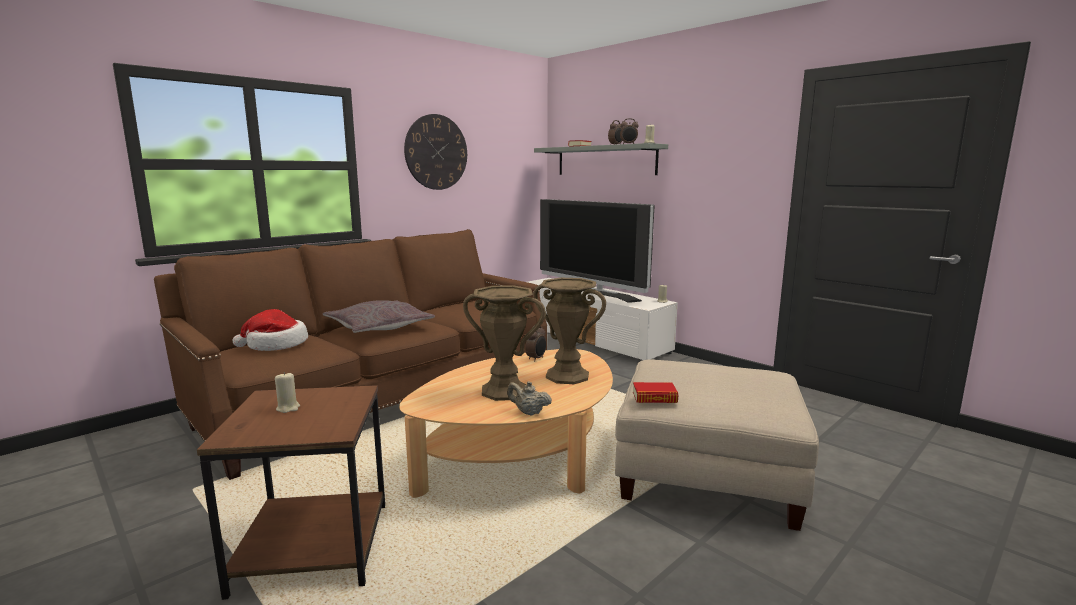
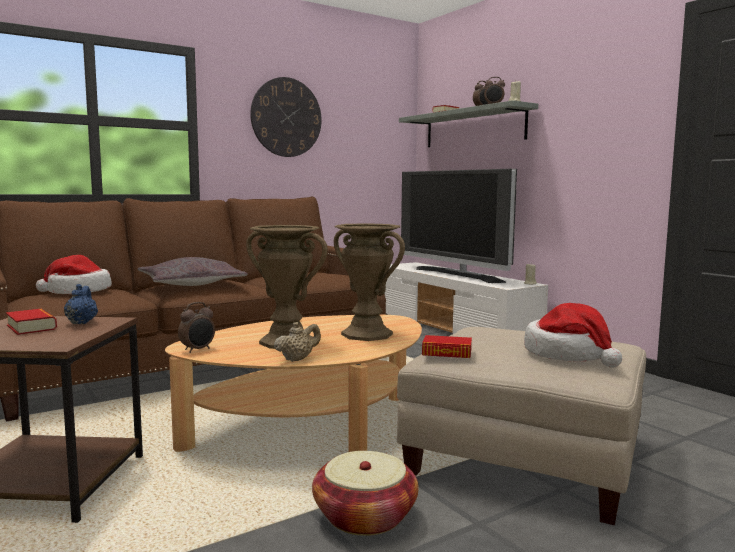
camera: 10 degrees right, 5 degrees down
(288, 408) = (31, 327): beige candle -> book
(331, 397) = (82, 322): none -> blue teapot
(528, 412) = (297, 359): beige teapot -> beige teapot turned 105 degrees clockwise
(536, 358) = (345, 320): alarm clock -> alarm clock (198, 350)
(608, 546) = (365, 516): none -> basket
(750, 392) = (568, 354): none -> hat

